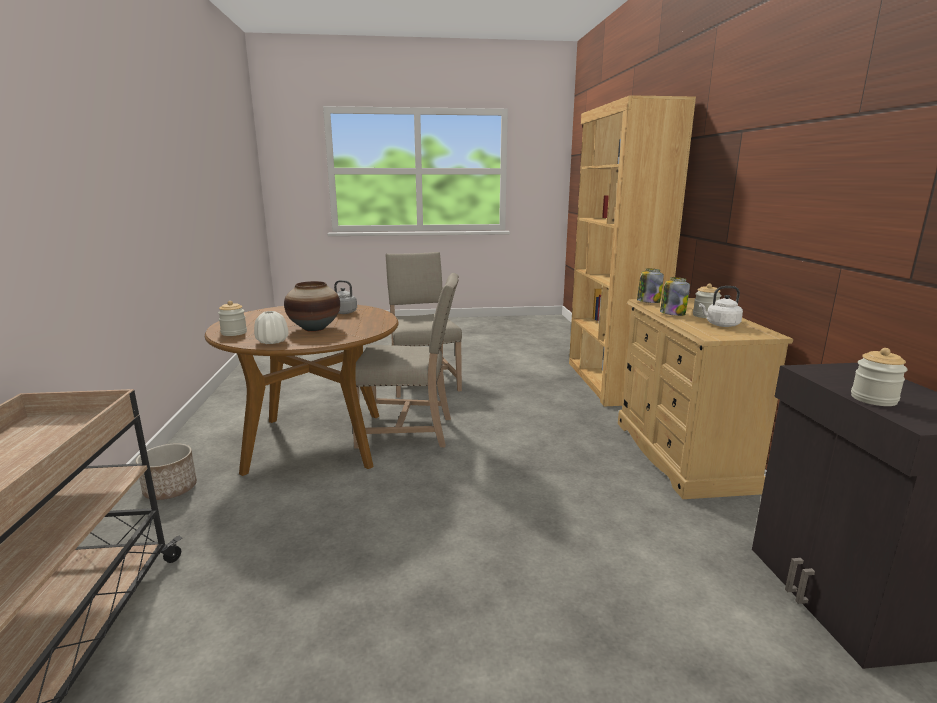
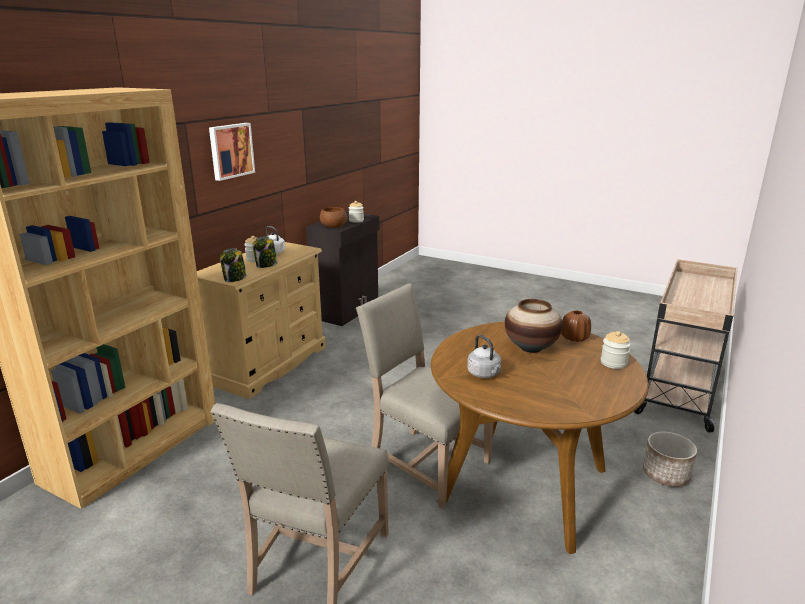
camera: 145 degrees left, 5 degrees up
(272, 342) = (574, 338): white vase -> brown vase
(774, 172) = (230, 150): none -> picture
(836, 373) = (334, 226): none -> brown bowl

